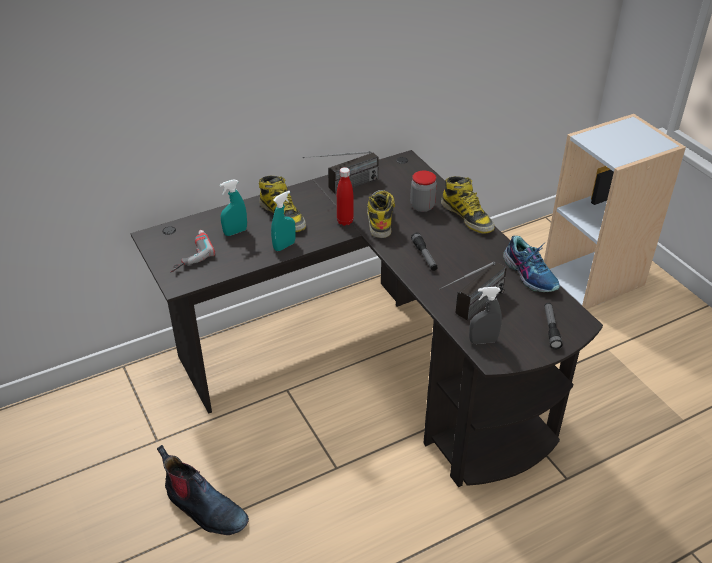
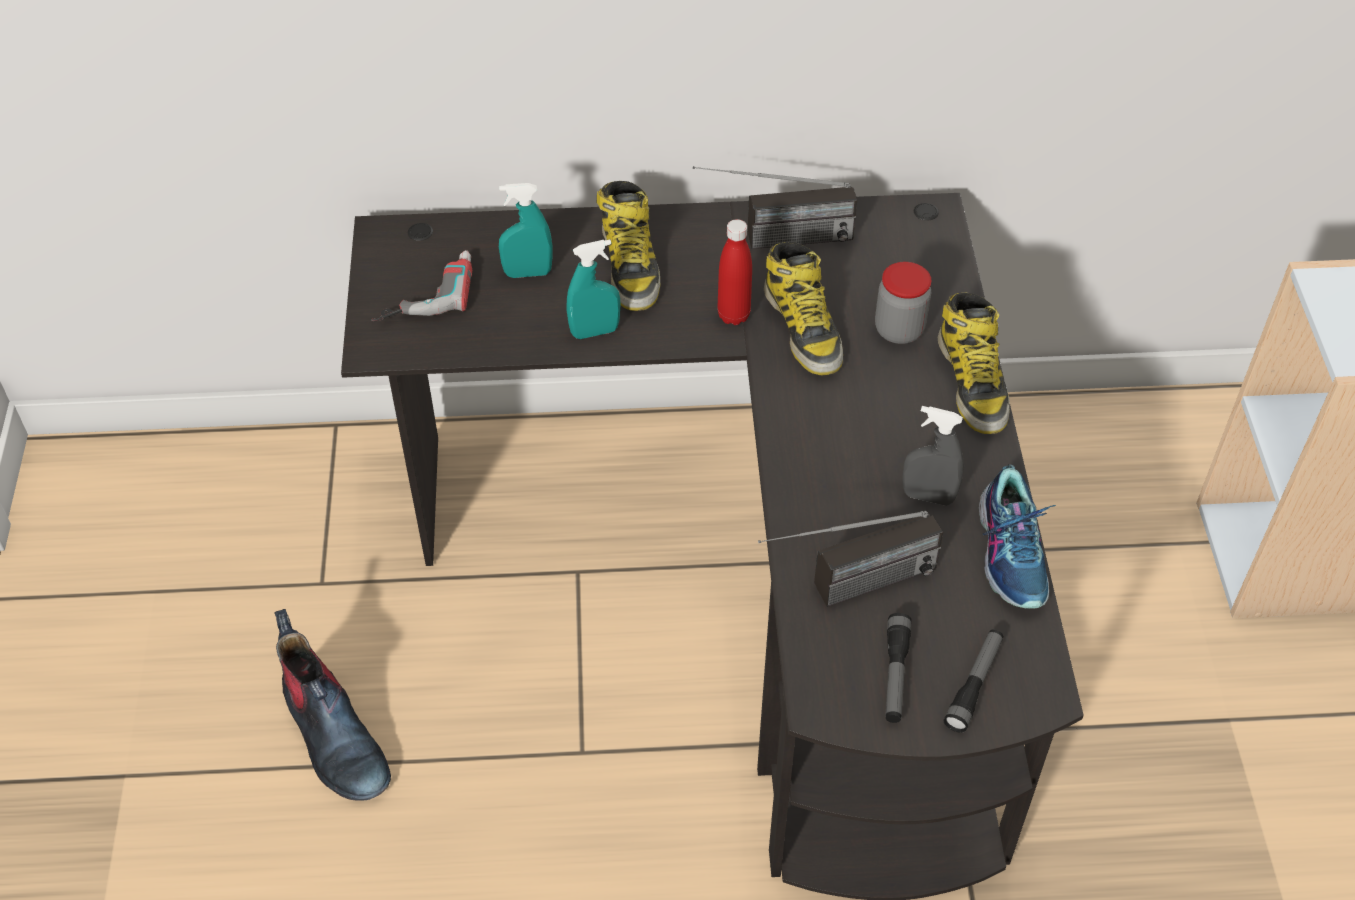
camera: 25 degrees right, 10 degrees up
(380, 217) = (803, 327): boot -> boot turned 135 degrees clockwise
(424, 256) = (834, 441): flashlight -> flashlight (895, 674)
(483, 341) = (828, 660): grey spray bottle -> grey spray bottle (928, 496)

